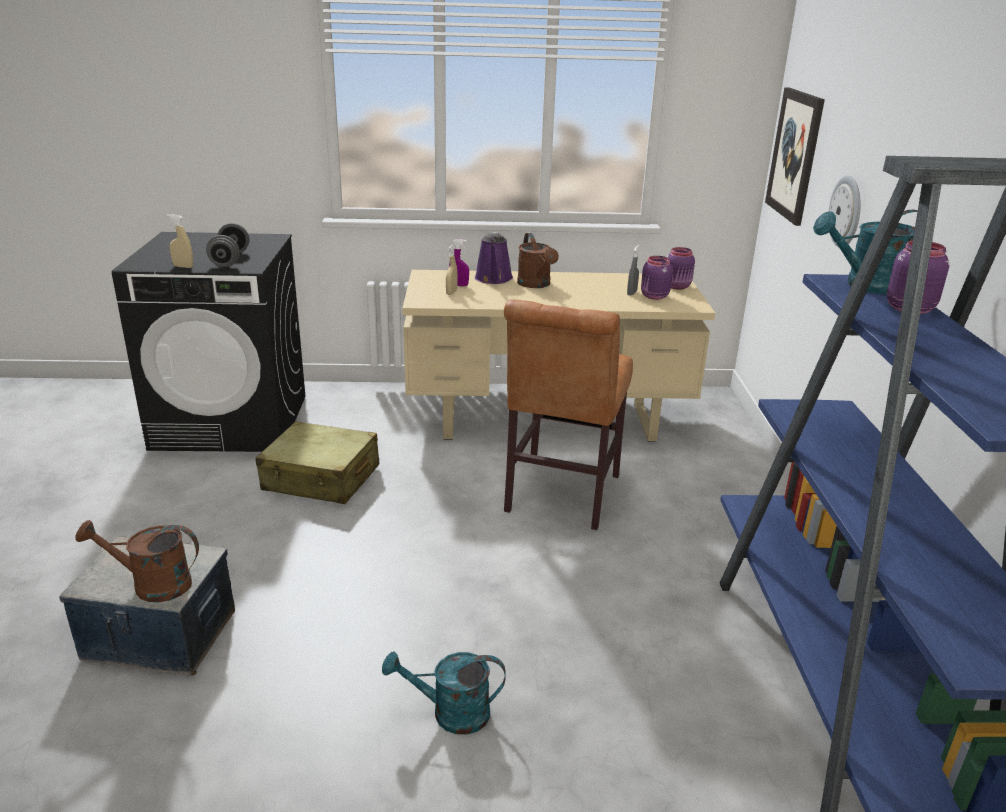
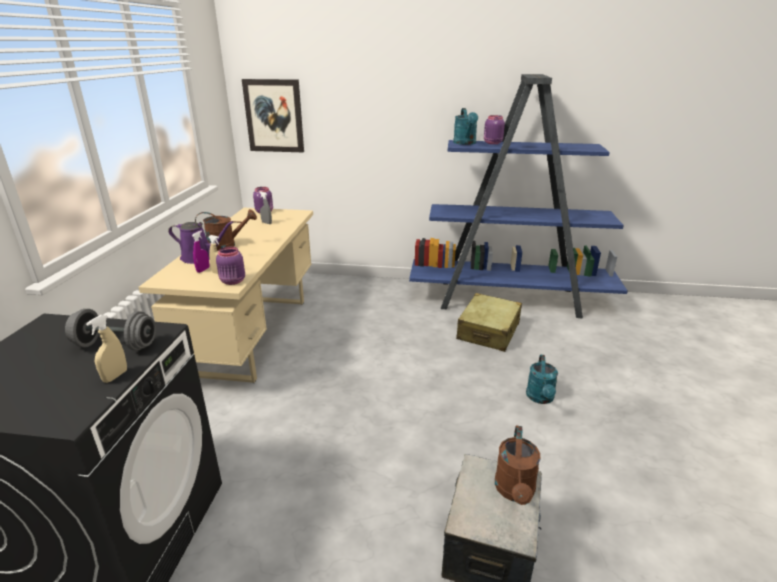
camera: 80 degrees left, 0 degrees up
(321, 478) = (284, 454): beige suitcase -> beige suitcase (488, 331)
(560, 497) = (352, 342): brown chair -> none
(654, 296) = (277, 219): purple jar -> purple jar (233, 281)
(846, 212) = (356, 131): wall clock -> none

